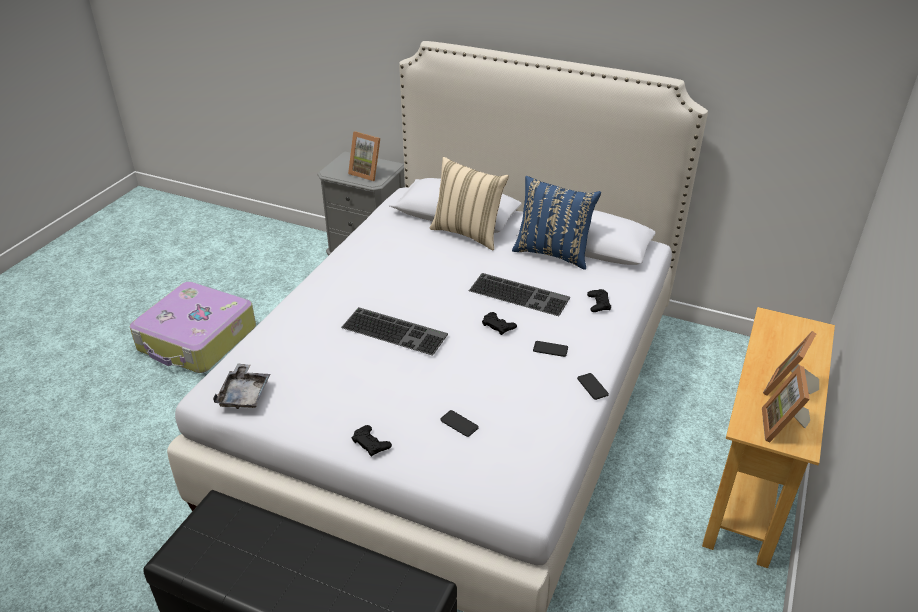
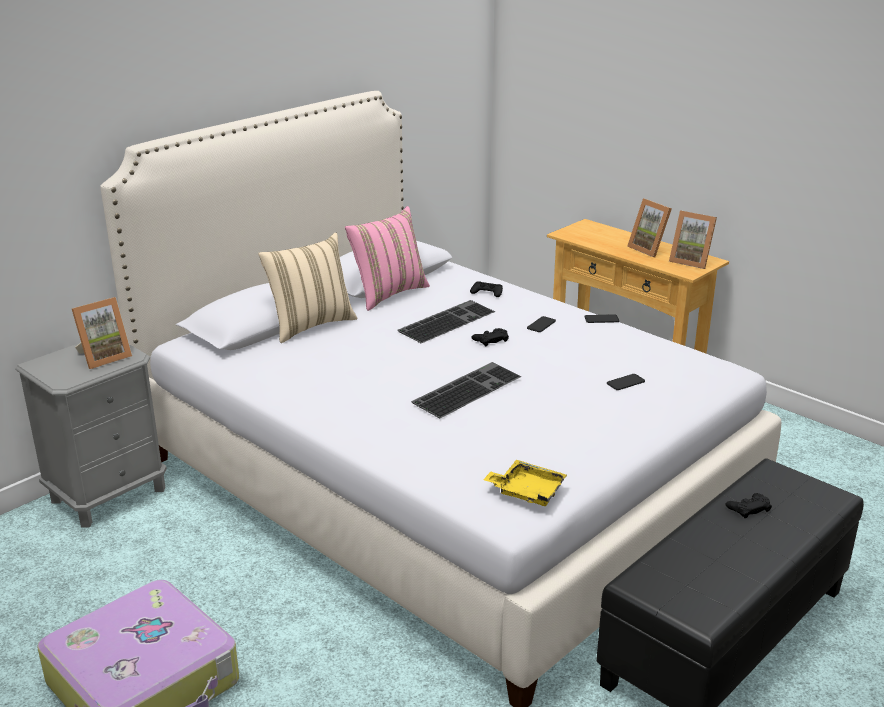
camera: 70 degrees left, 10 degrees down
(244, 394) = (527, 491): grey tray -> yellow tray
(371, 443) = (636, 428): black game controller -> black game controller (748, 508)
(553, 253) = (388, 294): blue pillow -> pink pillow

